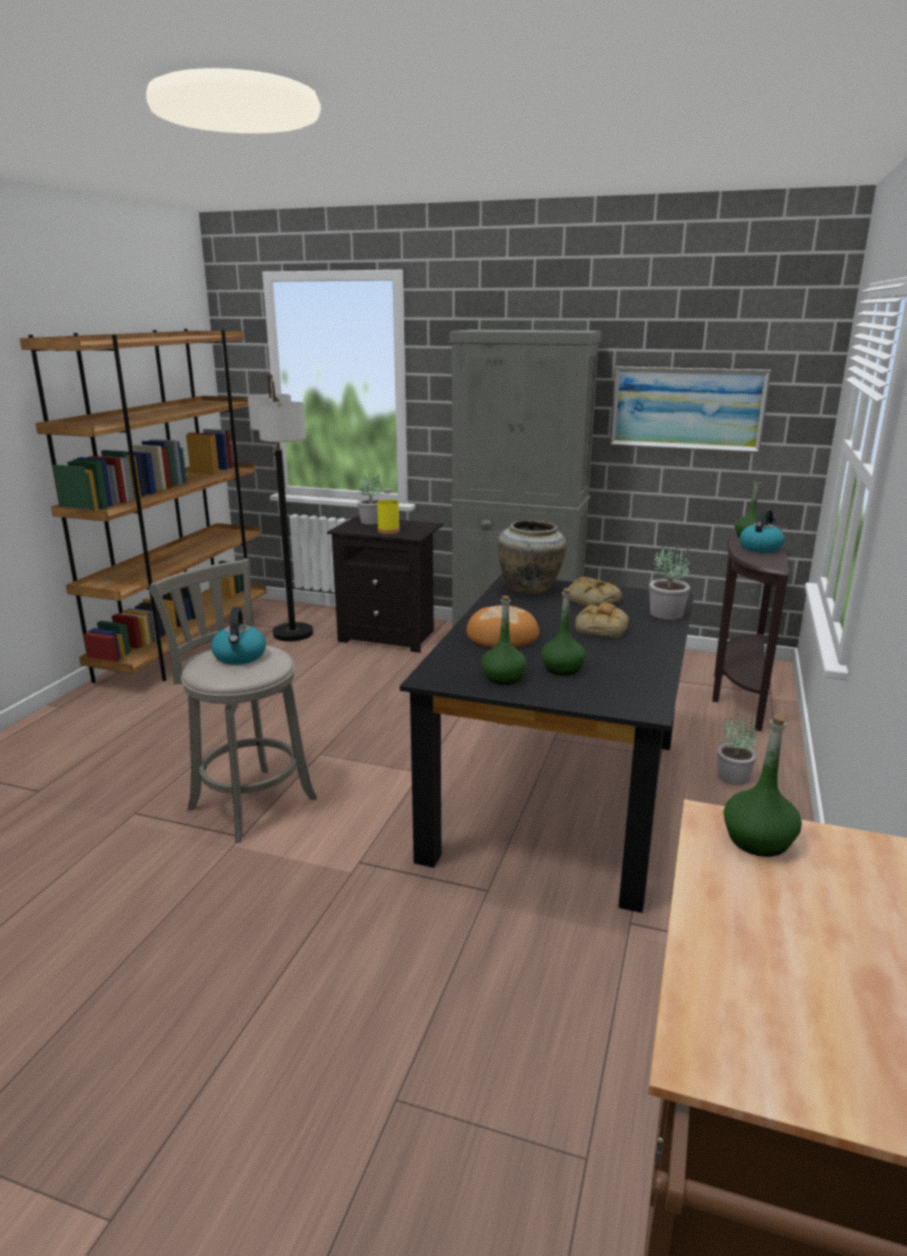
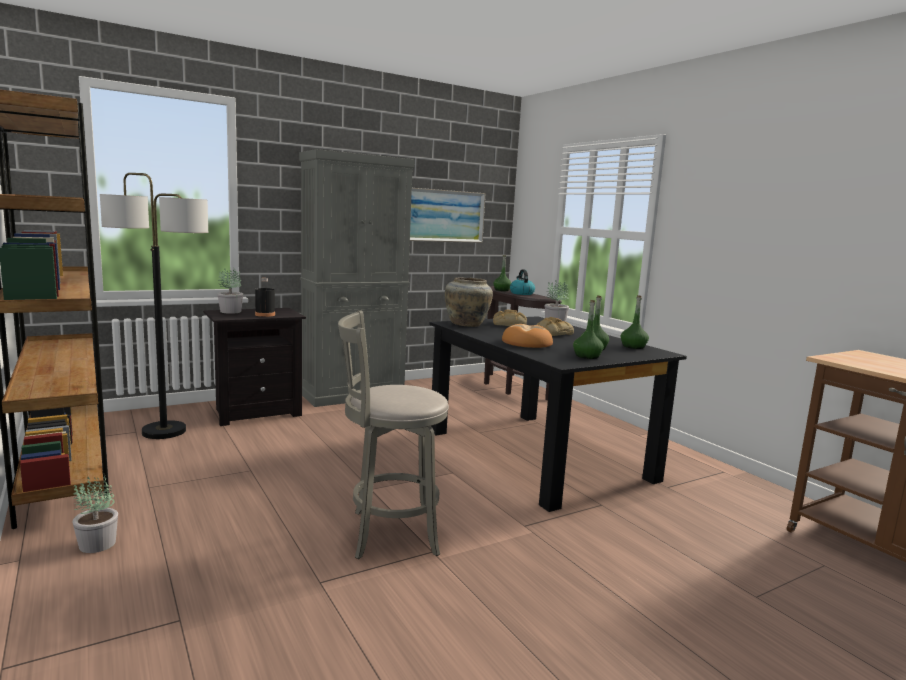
camera: 50 degrees left, 10 degrees down
(240, 657) = (397, 392): kettle -> none
(388, 531) = (265, 315): yellow bottle -> black bottle
(733, 776) = (579, 420): potted plant -> potted plant (97, 544)
(758, 840) = (850, 359): green bottle -> green bottle (633, 346)

